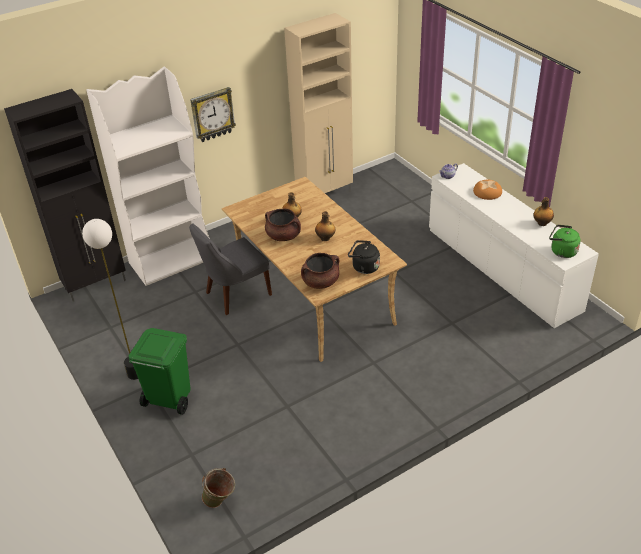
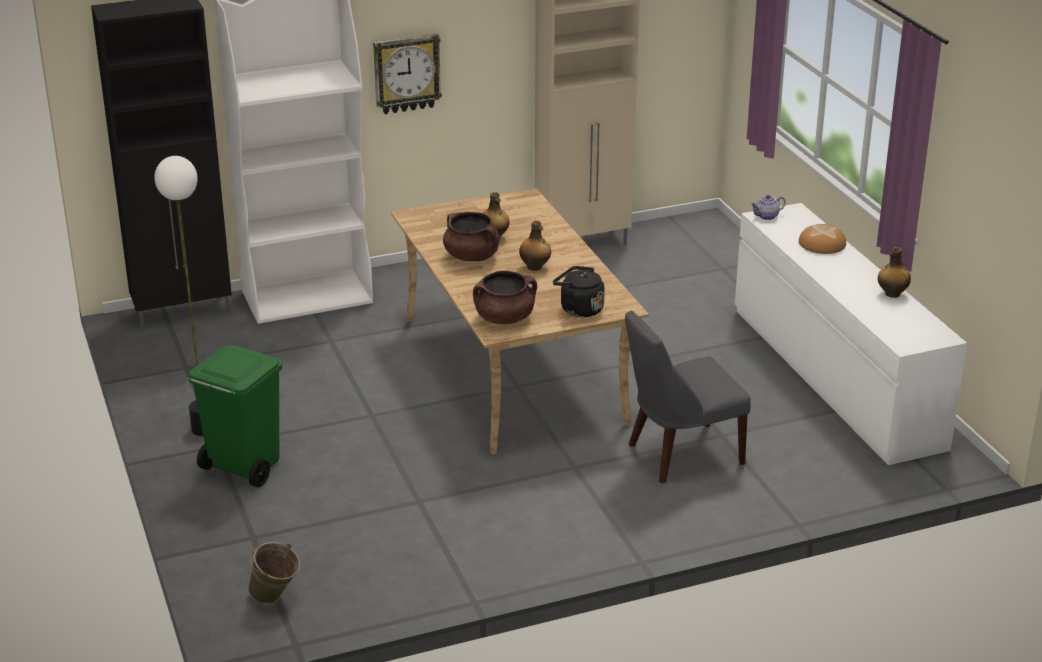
camera: 10 degrees right, 10 degrees down
(235, 294) = (391, 353): grey chair -> grey chair (680, 455)
(561, 251) = (907, 332): green kettle -> none

